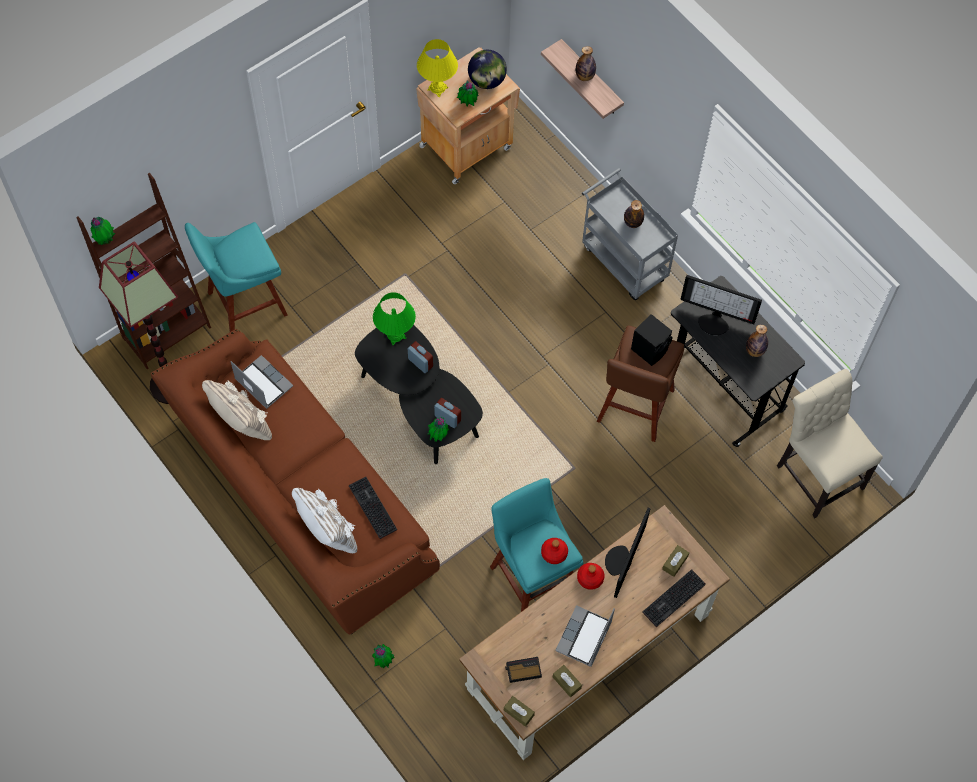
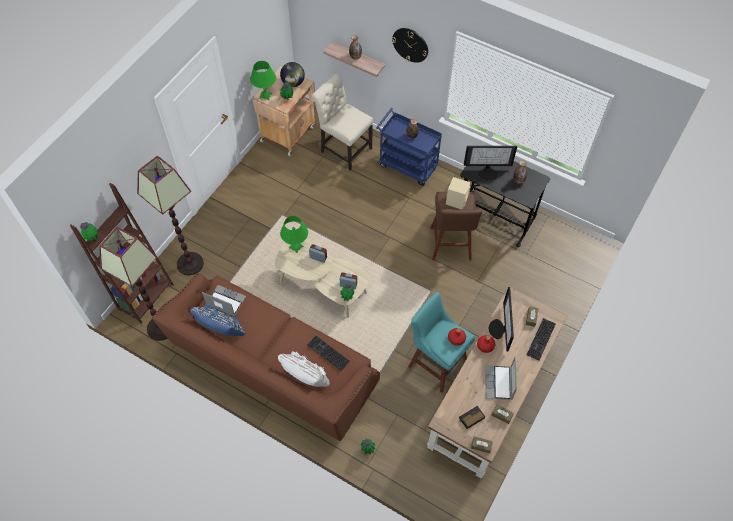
camera: 20 degrees left, 5 degrees down
(243, 422) = (222, 330): beige pillow -> blue pillow
(245, 304) = (190, 263): turquoise stool -> floor lamp
(419, 404) = (322, 286): black coffee table -> beige coffee table
(437, 88) = (265, 96): yellow table lamp -> green table lamp
(622, 263) = (406, 168): grey cart -> blue cart
(650, 349) = (456, 200): black speaker -> beige speaker
(658, 93) = (410, 44): none -> wall clock
(817, 472) = (570, 245): beige chair -> beige chair (344, 148)

